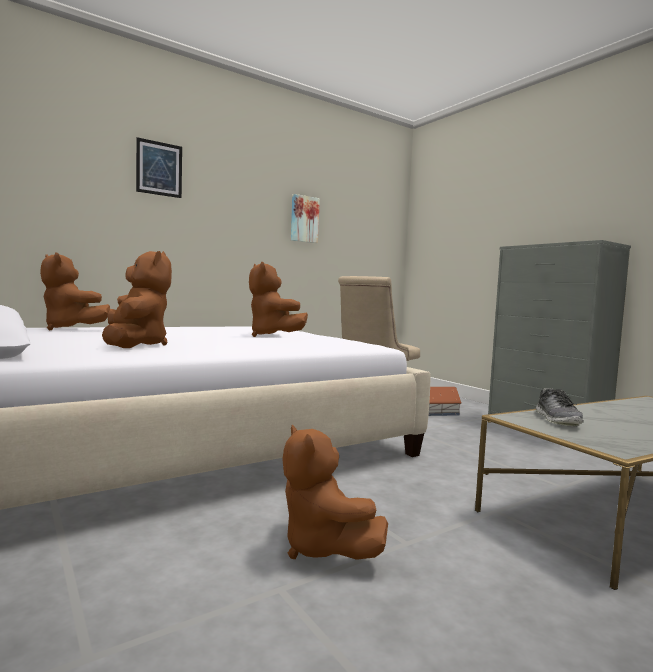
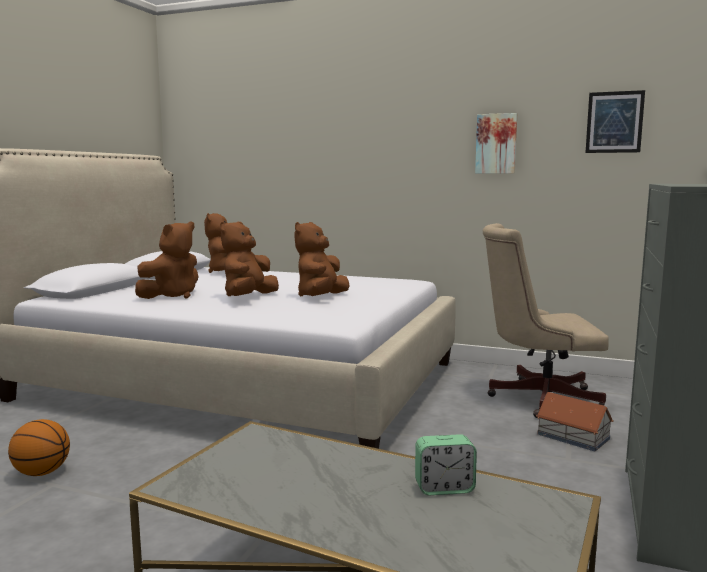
camera: 55 degrees right, 5 degrees up
(159, 168) = (326, 117): picture -> picture (614, 122)
(232, 591) = (42, 473): none -> basketball
(323, 547) = (117, 480): brown plush toy -> brown plush toy (248, 297)
(557, 420) = (277, 451): shoe -> none
(633, 408) = (444, 488): none -> alarm clock

